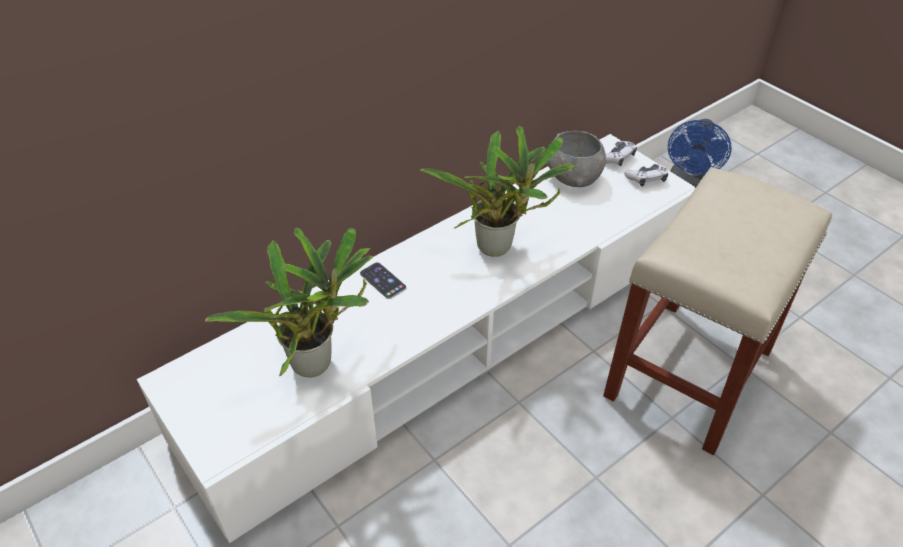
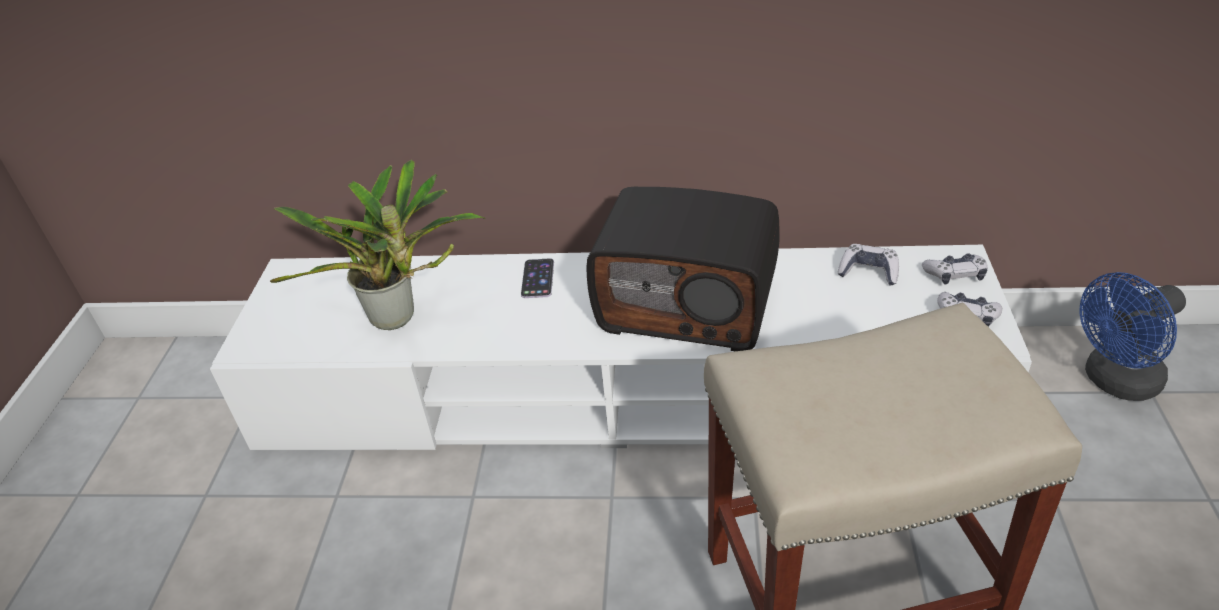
camera: 45 degrees right, 5 degrees down
(499, 247) = (688, 304): potted plant -> radio
(573, 177) = (868, 272): grey bowl -> game controller

